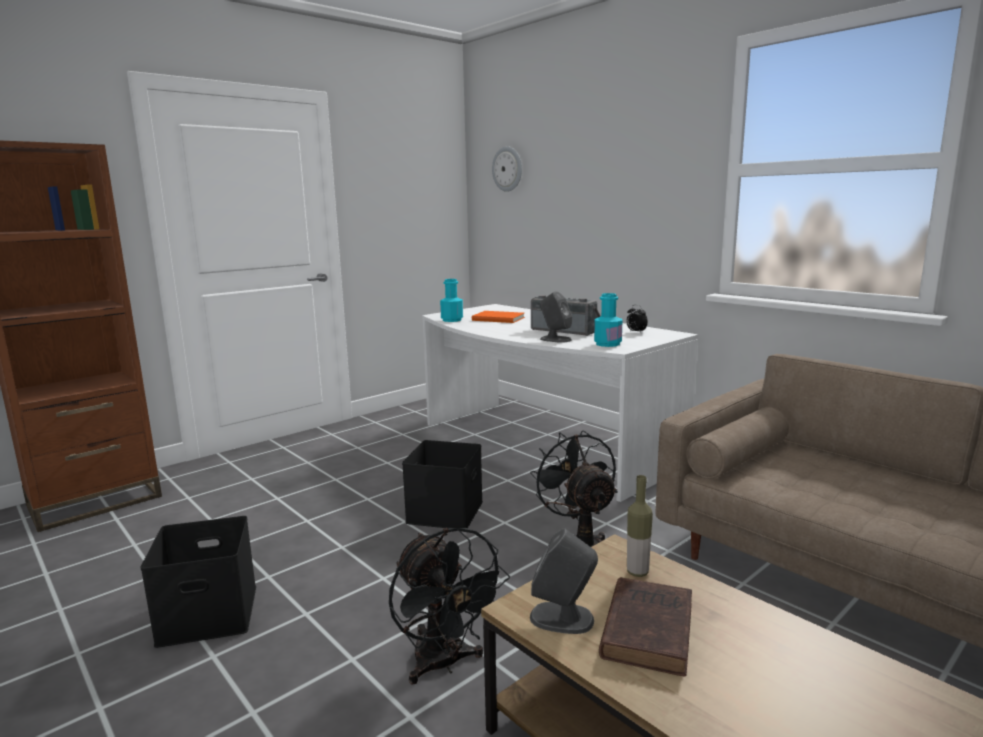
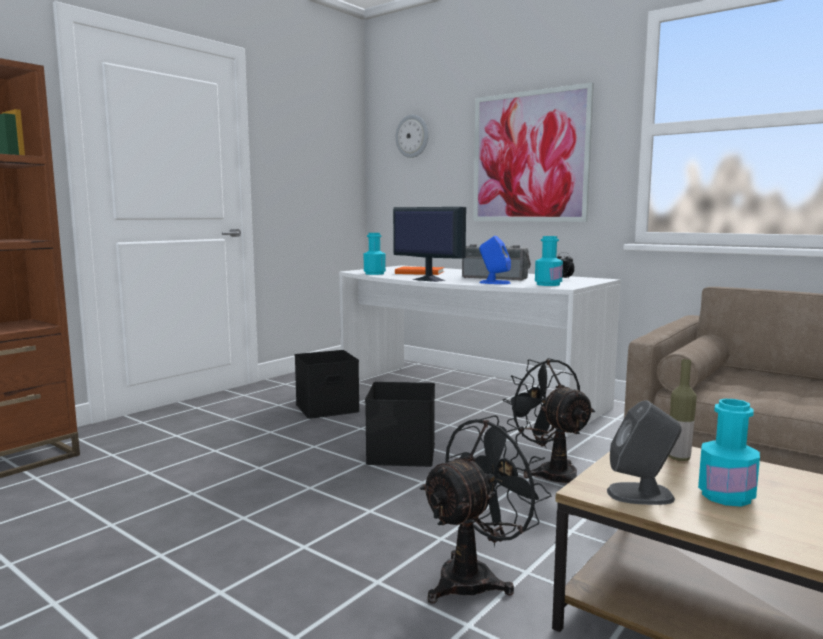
camera: 10 degrees left, 5 degrees down
(211, 613) = (195, 553): black storage box -> black storage box (328, 407)
(444, 664) = (476, 577): black fan -> black fan turned 90 degrees counterclockwise
(493, 332) = (428, 280): none -> monitor
(555, 339) = (494, 282): grey speaker -> blue speaker
(617, 195) = (529, 157): none -> picture
(648, 628) = (726, 496): brown book -> turquoise bottle

